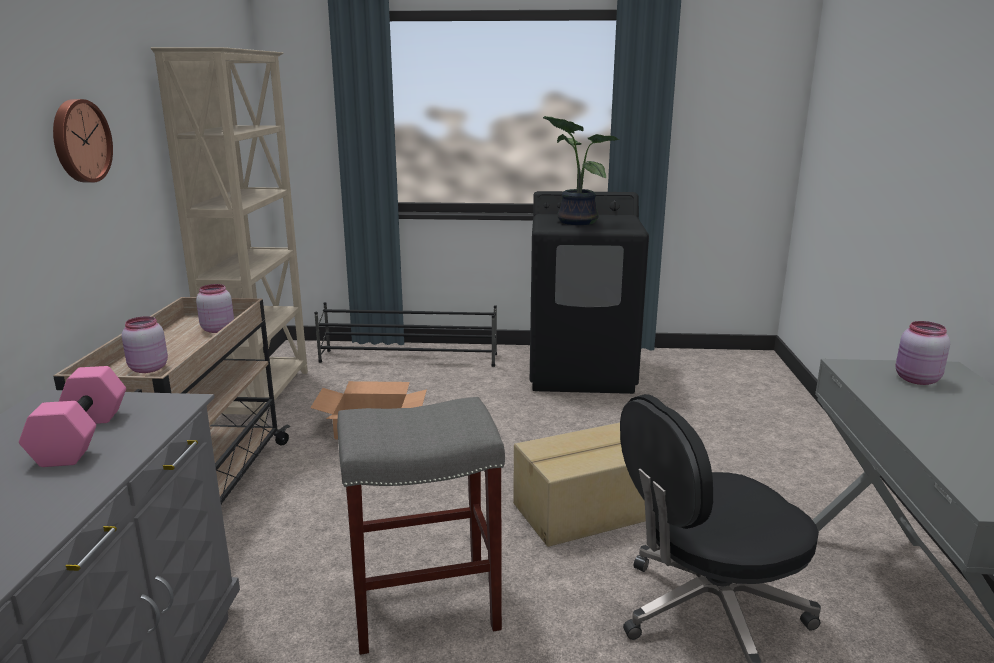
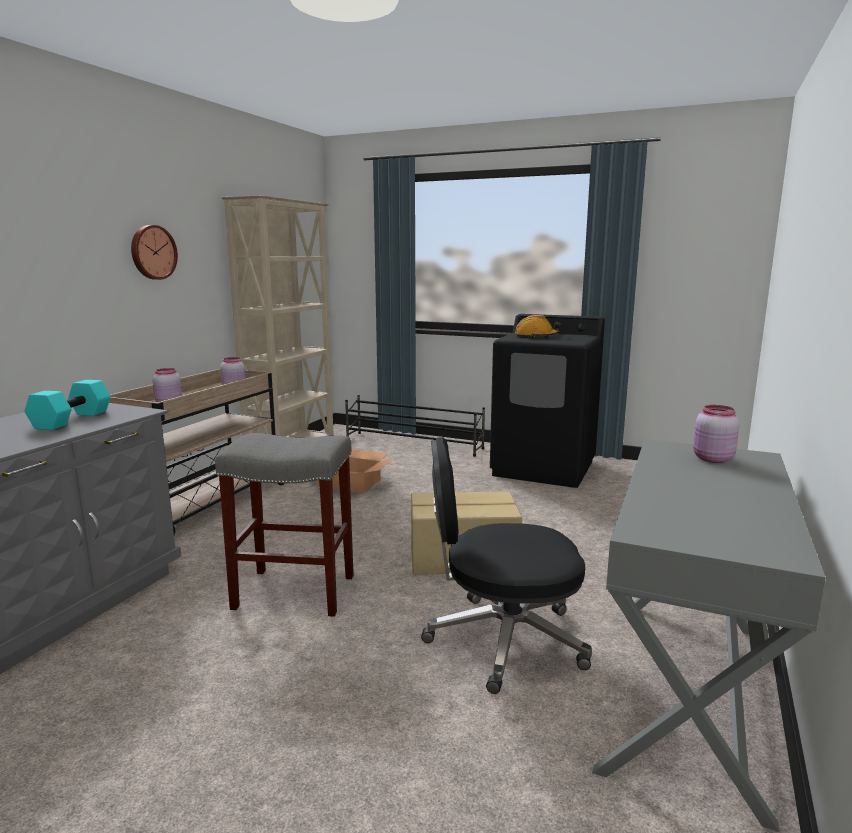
camera: 20 degrees right, 5 degrees down
(83, 437) = (72, 420): pink dumbbell -> turquoise dumbbell
(574, 222) = (536, 336): potted plant -> orange hard hat

